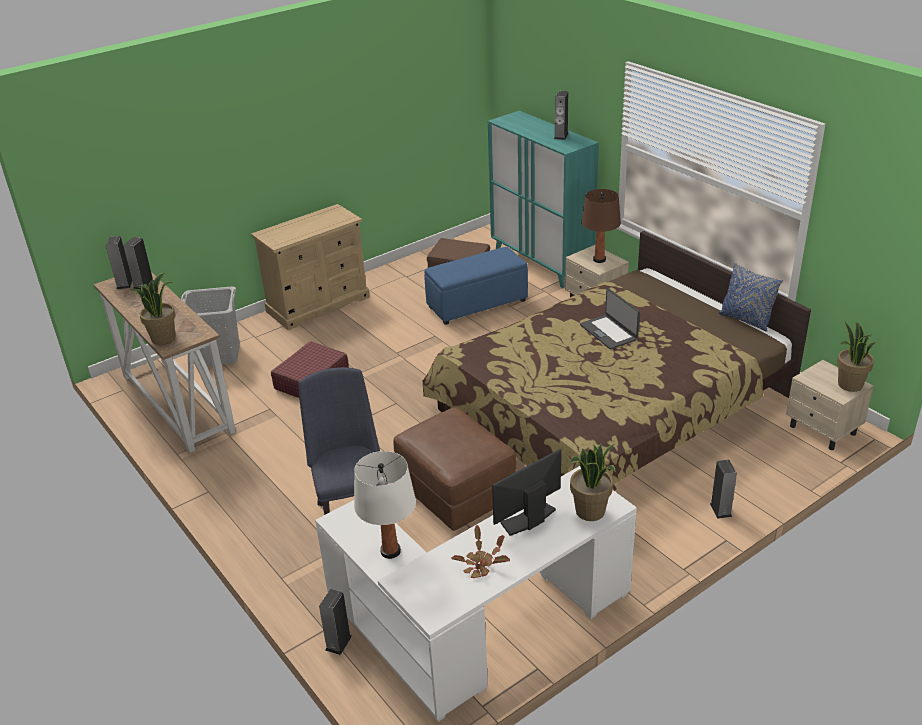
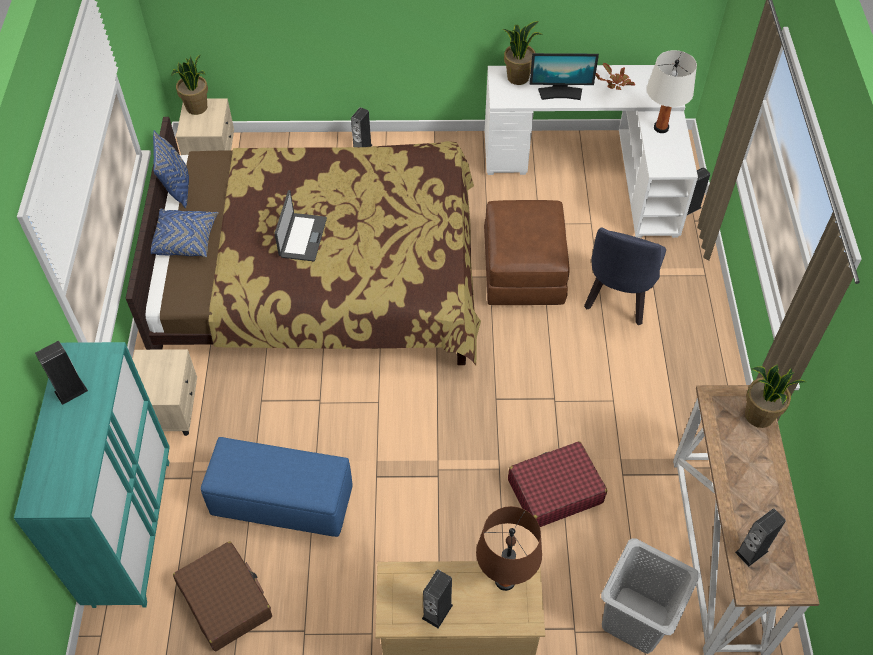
camera: 145 degrees left, 20 degrees up
(124, 284) = (776, 573): speaker -> speaker (437, 611)
(599, 260) = (155, 373): brown table lamp -> brown table lamp (505, 580)
(685, 300) = (185, 240): none -> blue pillow

